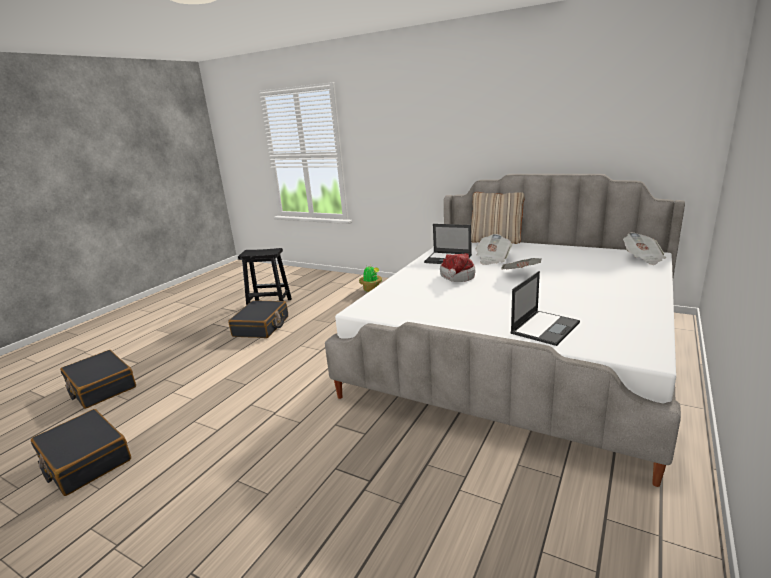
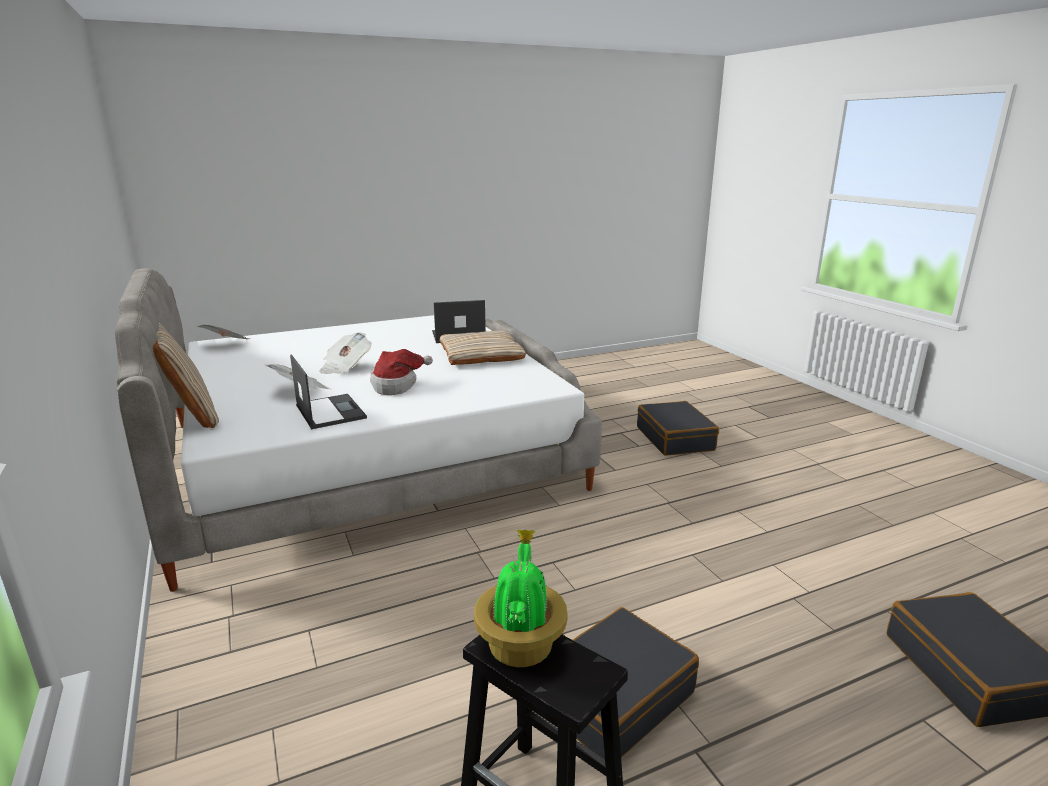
camera: 145 degrees left, 0 degrees up
(85, 461) = (895, 538): black suitcase -> black suitcase (675, 439)
(371, 289) = (258, 699): potted plant -> potted plant (520, 643)
(469, 316) = (481, 355): none -> beige pillow

